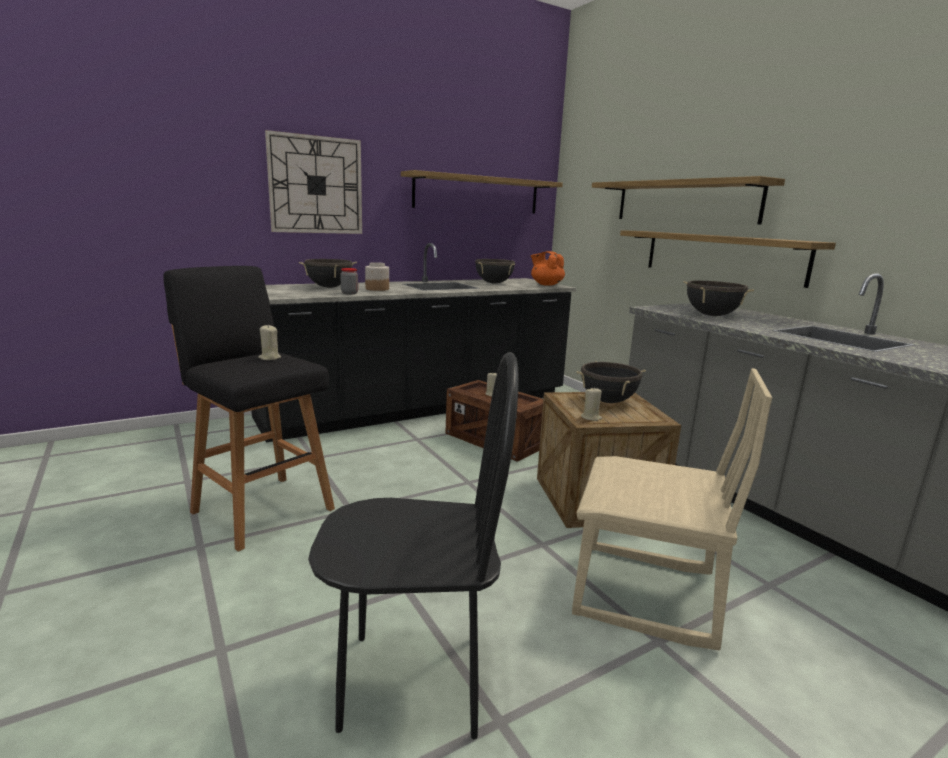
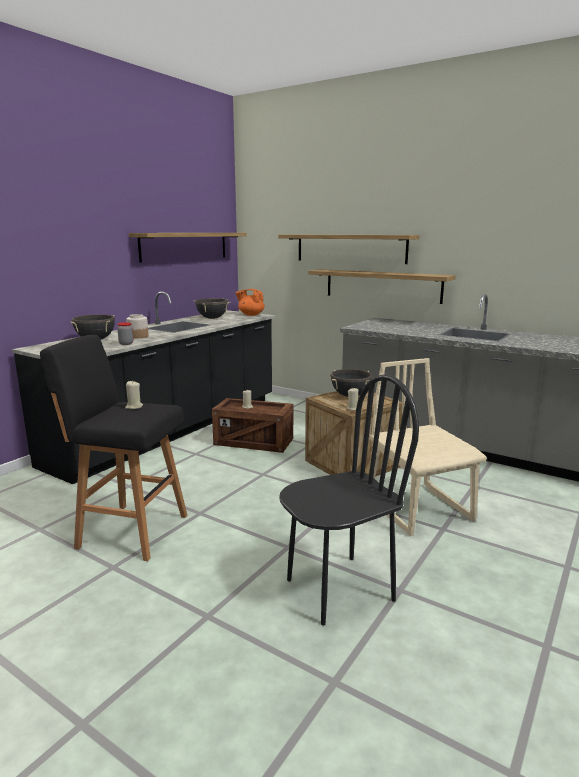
camera: 25 degrees left, 0 degrees up
(316, 185) = (65, 251): wall clock -> none
(645, 595) = (420, 509): beige chair -> beige chair turned 105 degrees counterclockwise
(712, 315) = (394, 328): black cooking pot -> none

